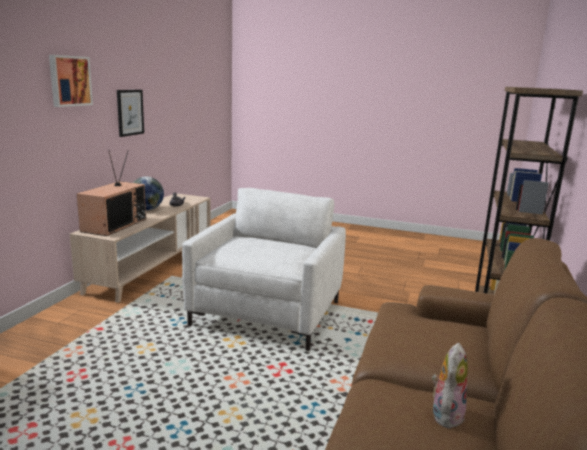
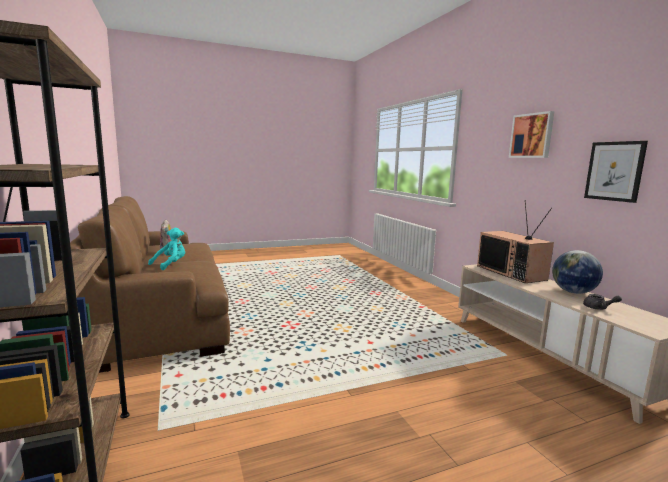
camera: 140 degrees right, 5 degrees down
(267, 313) = (361, 356): white armchair -> none
(442, 353) = (171, 264): none -> turquoise plush toy

